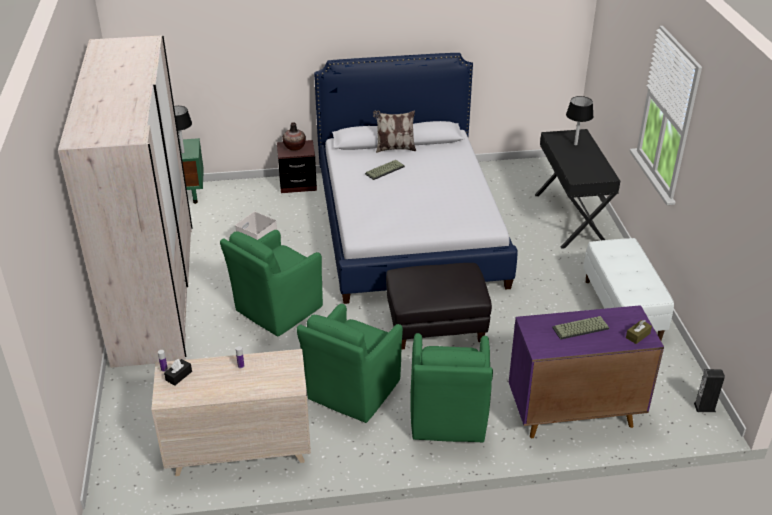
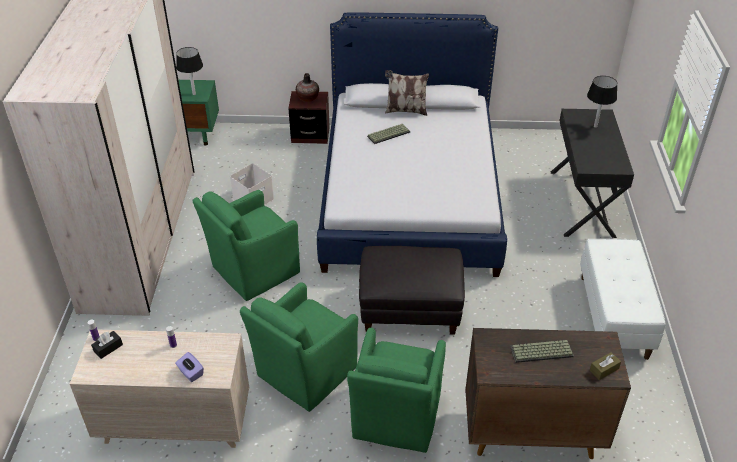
camera: 10 degrees right, 5 degrees up
(265, 386) = (190, 373): none -> purple tissue box
(573, 413) = (531, 432): purple cabinet -> brown cabinet
(704, 407) = (679, 446): speaker -> none

